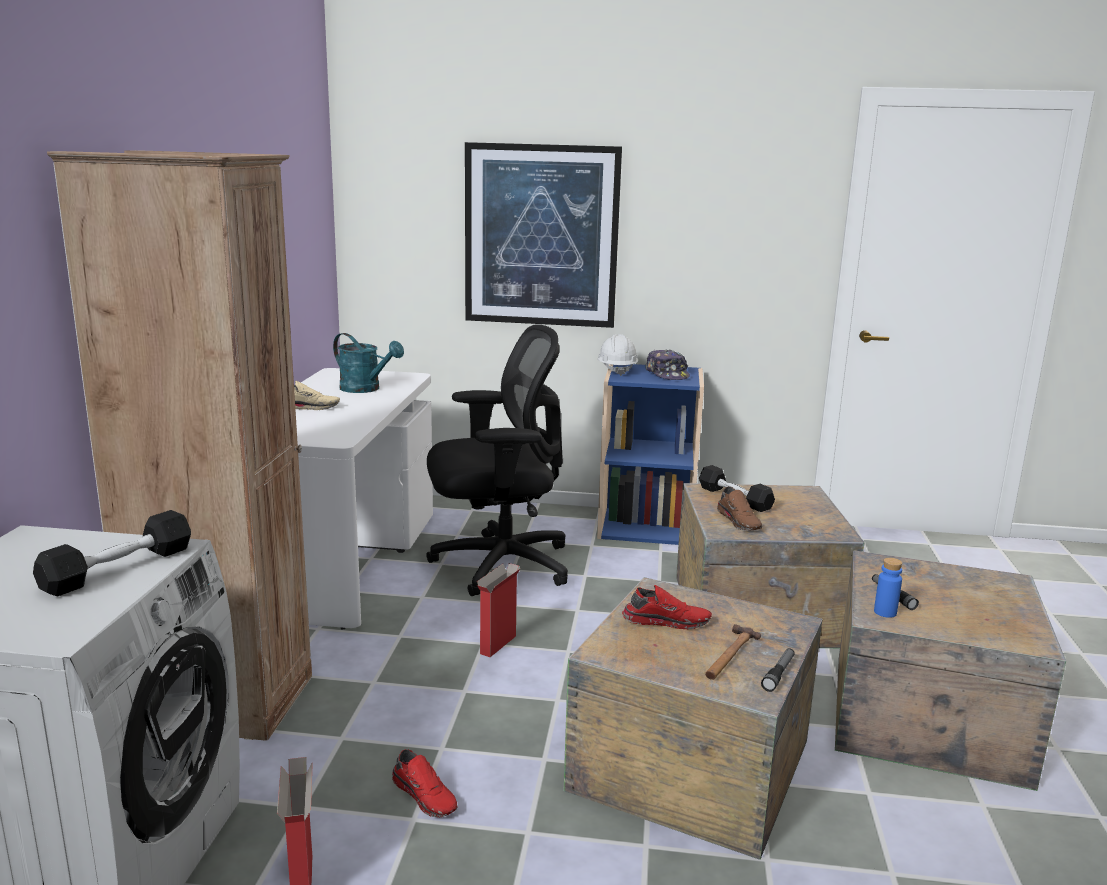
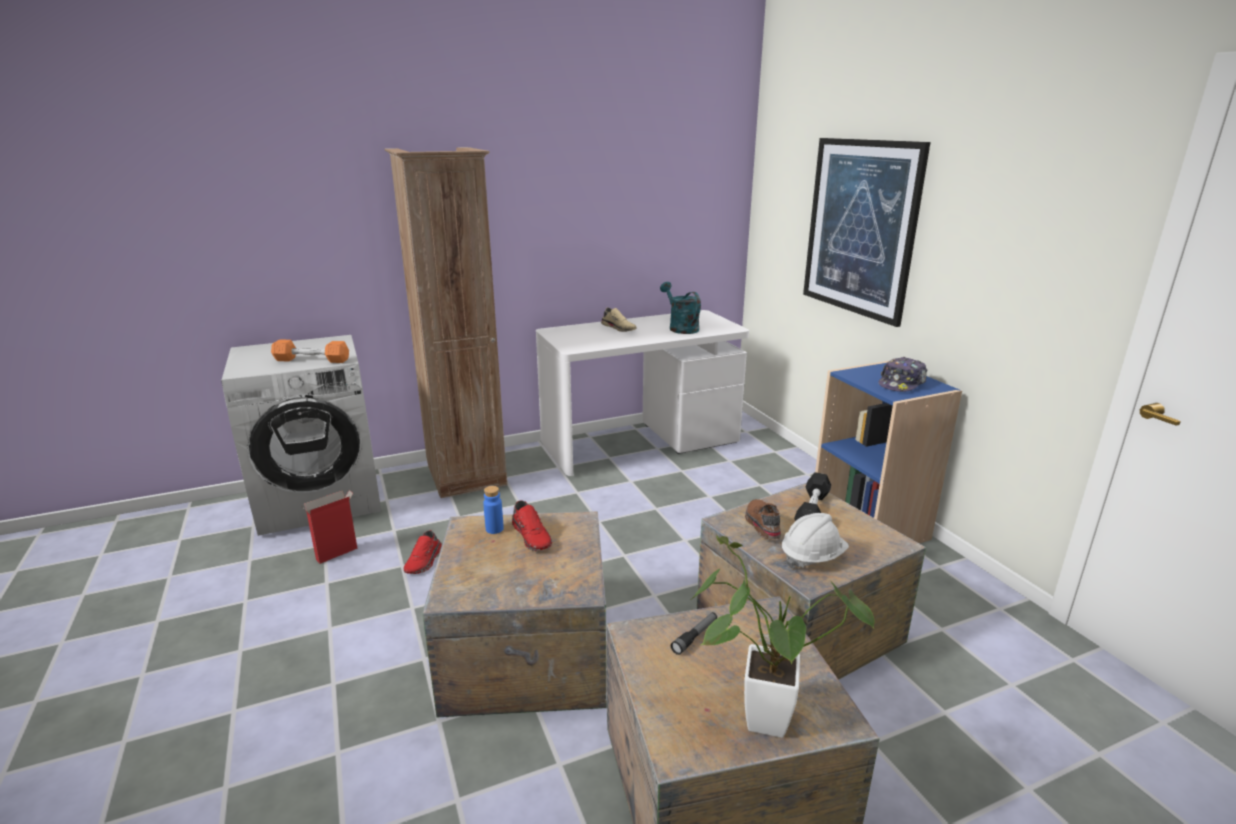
camera: 60 degrees right, 5 degrees up
(119, 568) = (312, 360): black dumbbell -> orange dumbbell
(366, 389) = (680, 328): turquoise watering can -> turquoise watering can turned 150 degrees clockwise
(494, 567) = (703, 489): black office chair -> none
(497, 645) = (601, 527): cardboard box -> none
(617, 370) = (870, 367): white hard hat -> white hard hat (812, 557)
(729, 655) = (500, 573): hammer -> none
(740, 521) = (761, 525): brown shoe -> brown shoe turned 135 degrees clockwise
(778, 674) = (487, 601): flashlight -> none
(885, 612) = (652, 637): blue bottle -> blue bottle (494, 529)
(1002, 606) = (755, 718): none -> potted plant

